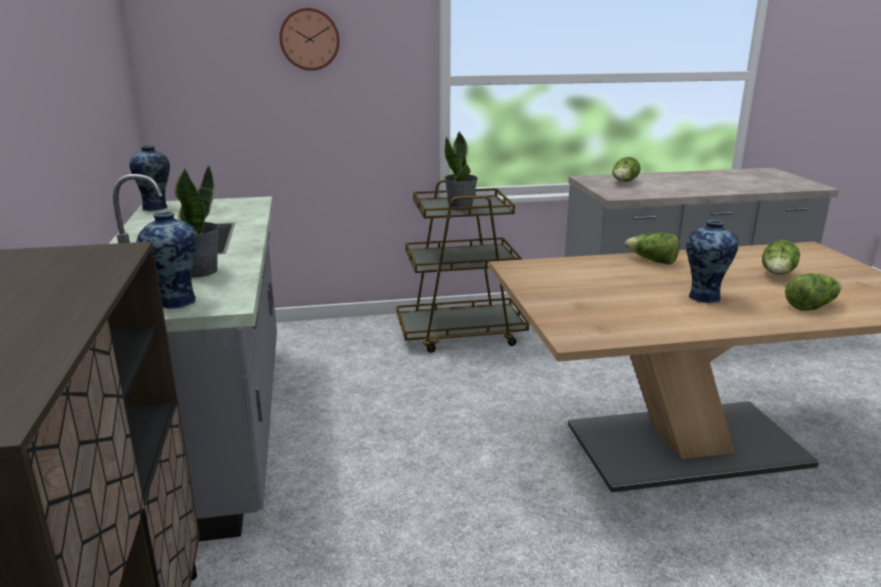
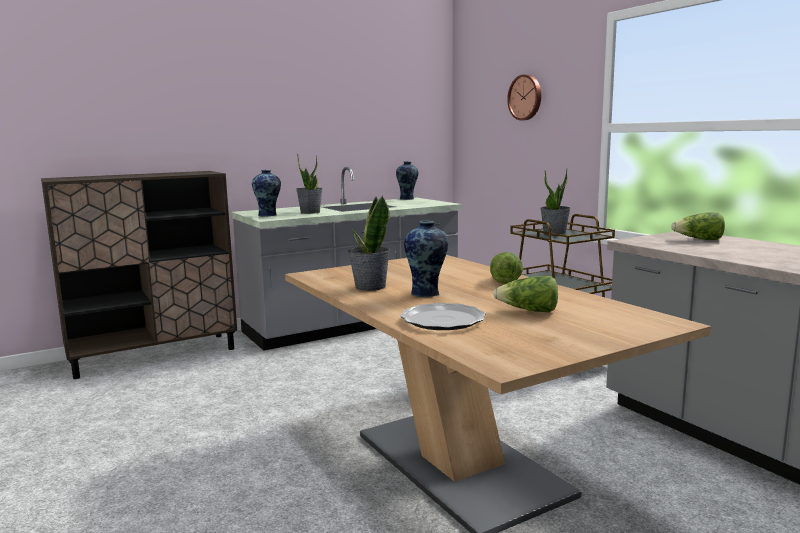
camera: 70 degrees right, 10 degrees down
(666, 316) = (370, 287): none -> potted plant
(811, 306) = (443, 320): lettuce -> plate

